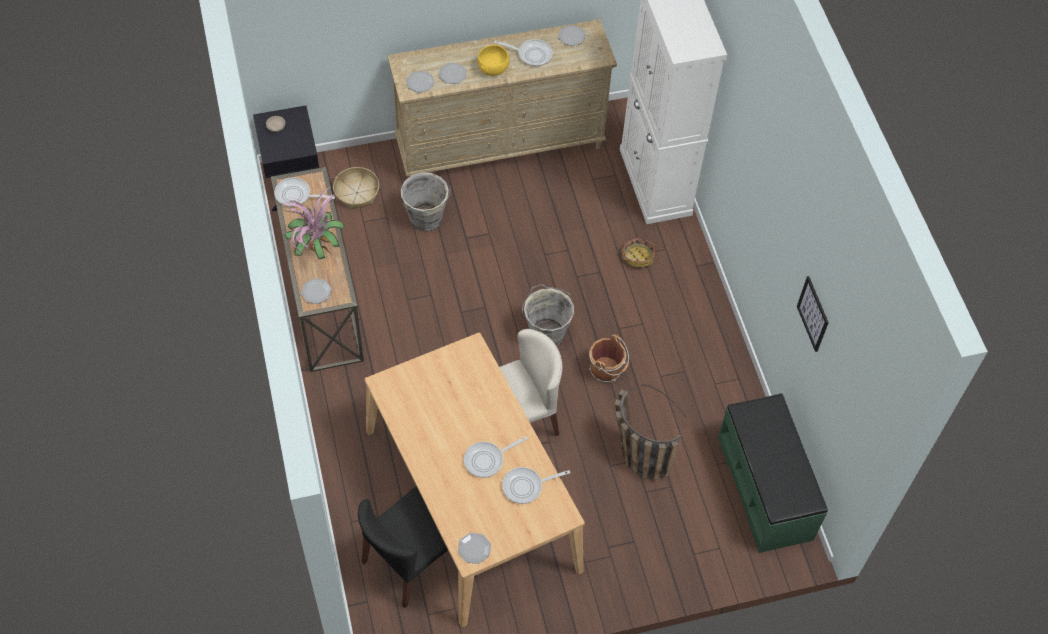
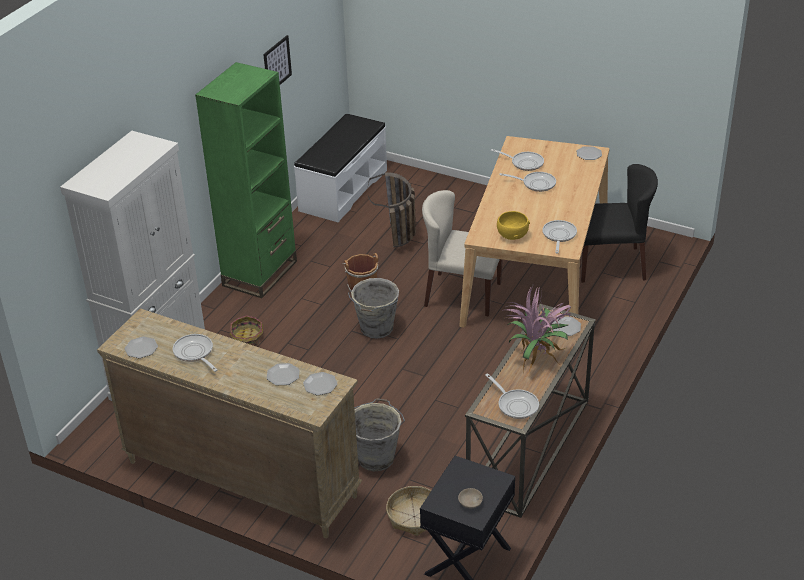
camera: 135 degrees left, 20 degrees down
(405, 397) = (558, 236): none -> frying pan
(493, 69) = (243, 360): yellow bowl -> yellow bowl (512, 235)
(708, 326) = (260, 273): none -> green bookcase
(765, 488) = (342, 190): green bench -> white bench

